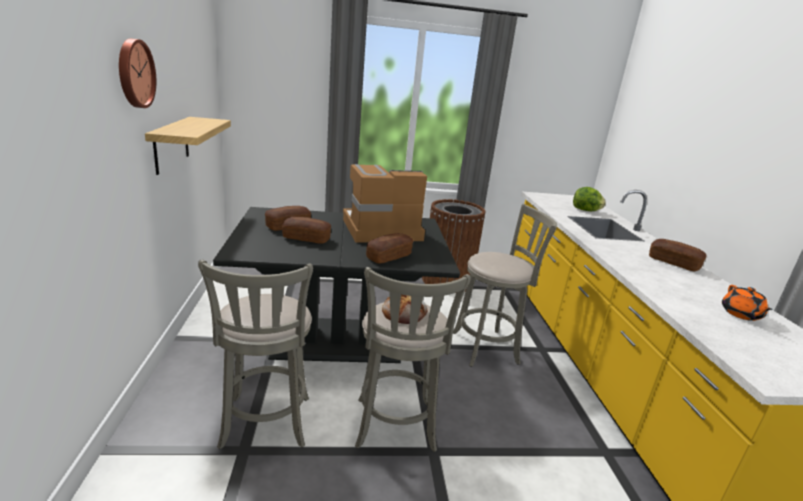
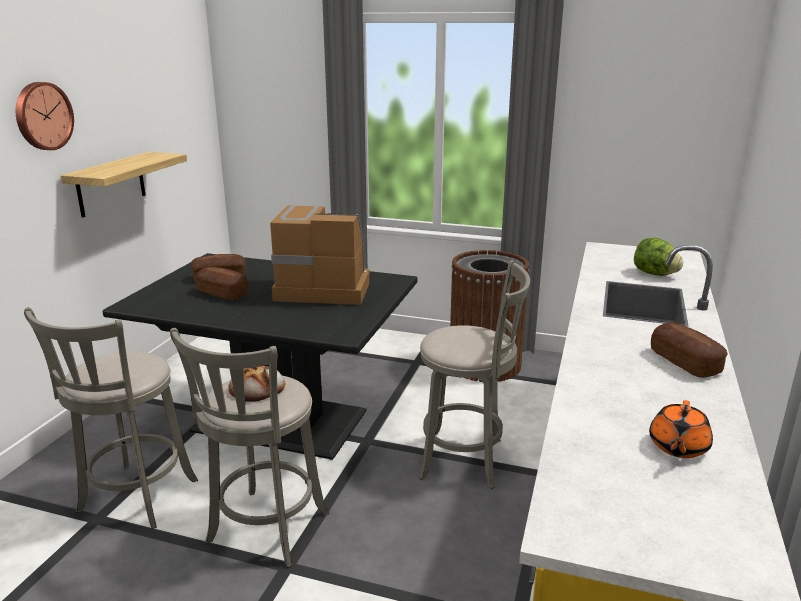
camera: 25 degrees right, 0 degrees up
(389, 256) = (291, 321): bread -> none

